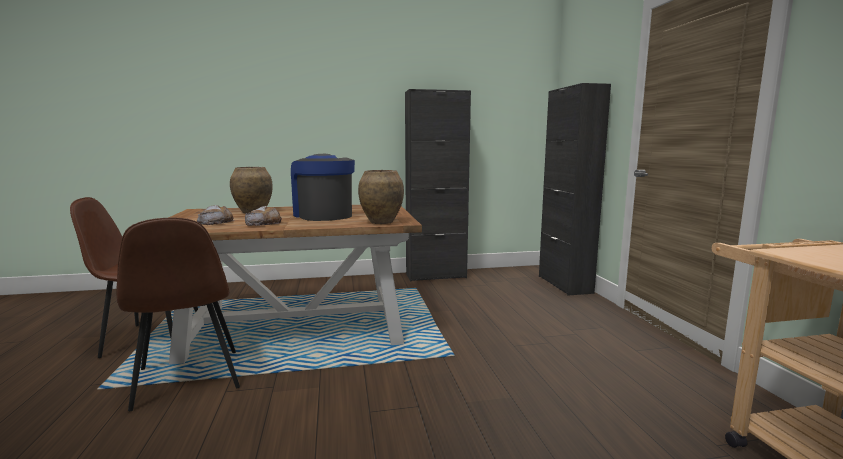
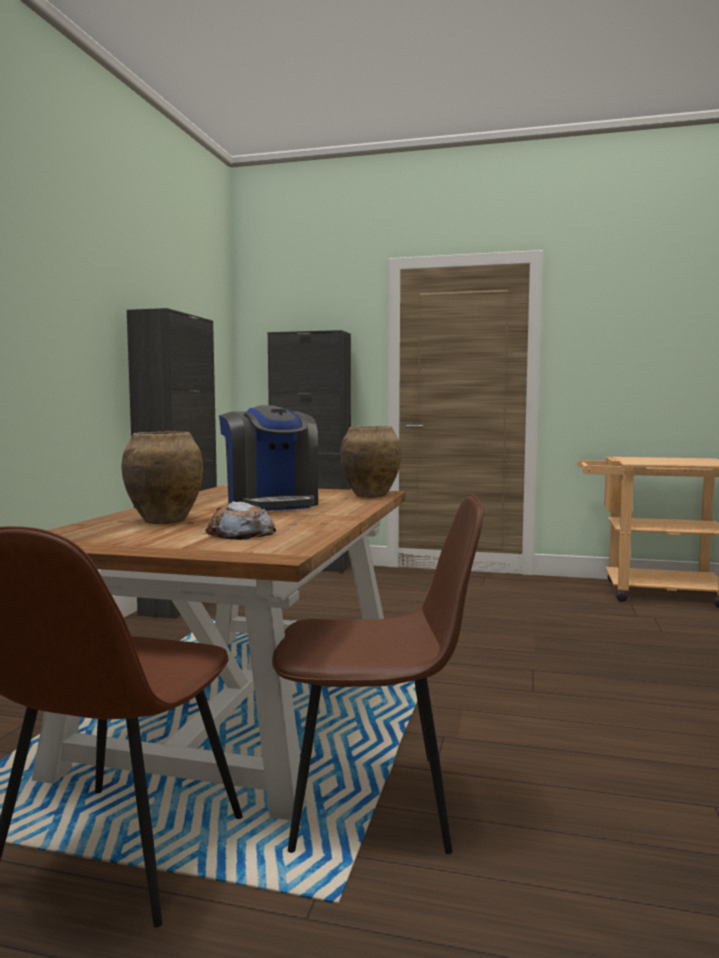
camera: 65 degrees left, 5 degrees down
(263, 223) = (299, 520): bread -> none
(323, 215) = (271, 504): coffee machine -> coffee machine turned 105 degrees counterclockwise

